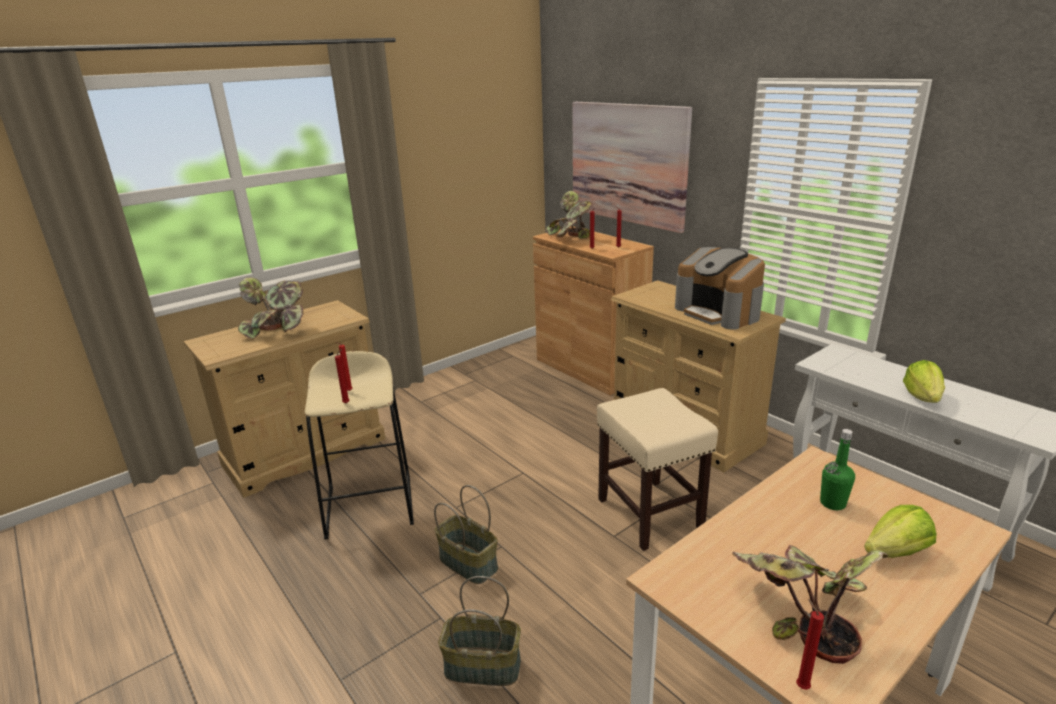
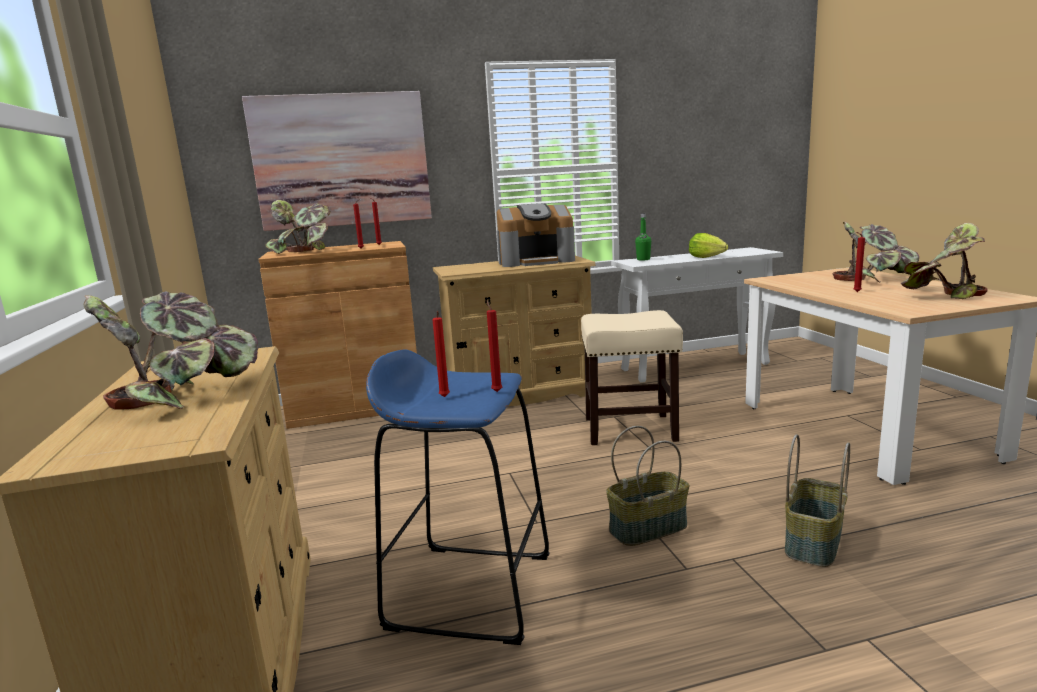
camera: 65 degrees left, 10 degrees down
(370, 505) = (470, 590): beige stool -> blue stool
(800, 685) = (1008, 300): red candle -> red candle (856, 292)
(832, 503) = (818, 281): green bottle -> green bottle (643, 259)
(895, 552) = (872, 279): lettuce -> potted plant

